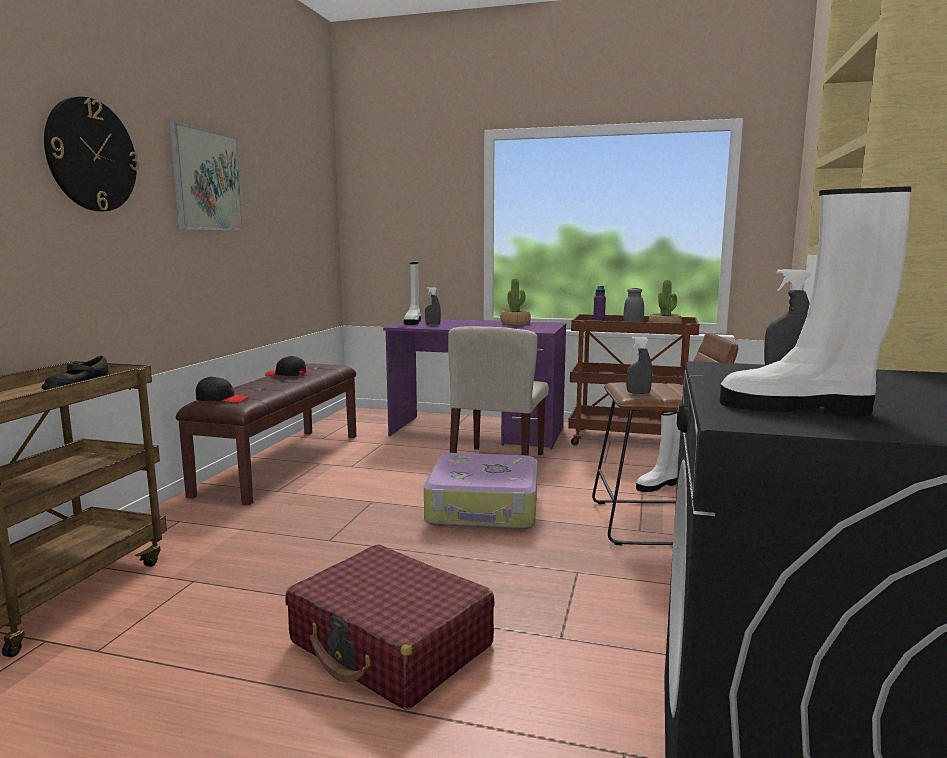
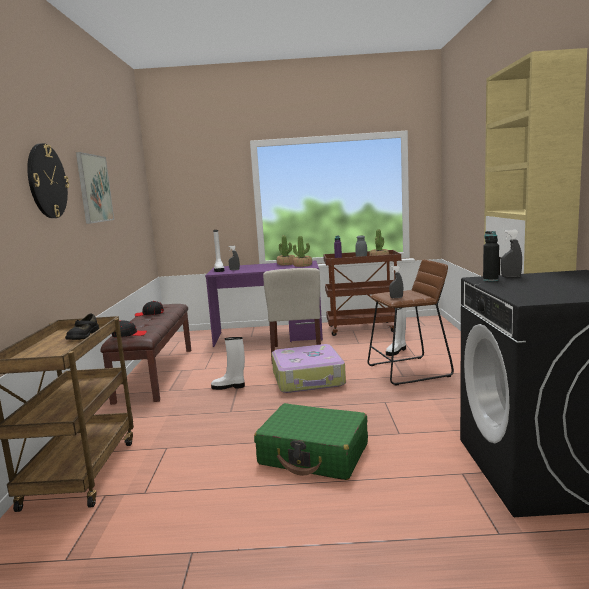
camera: 15 degrees left, 0 degrees up
(391, 644) = (314, 454): red suitcase -> green suitcase
(535, 327) = (302, 265): none -> potted plant
(733, 371) = (490, 280): none -> black bottle
(799, 408) = (541, 293): white boot -> white boot (229, 387)

